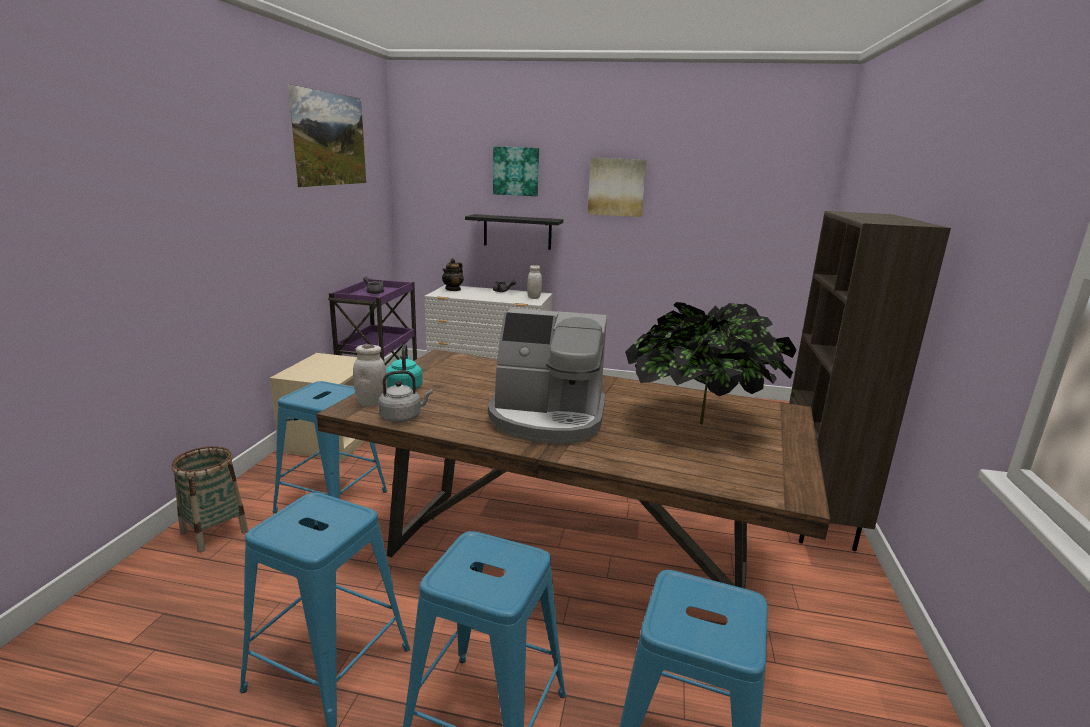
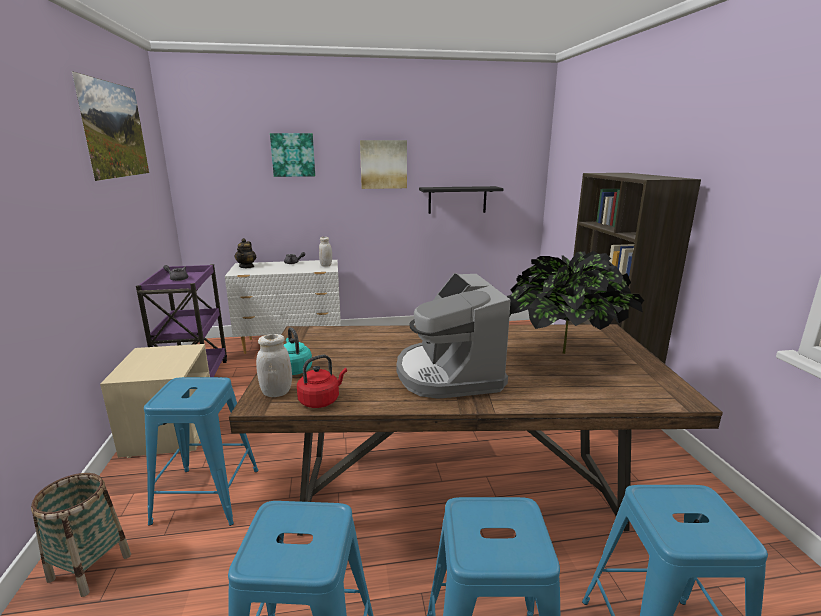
camera: 20 degrees left, 0 degrees up
(403, 417) = (321, 400): grey kettle -> red kettle
(517, 232) = (299, 209): black shelf -> black shelf (457, 200)
(547, 419) = (448, 374): coffee machine -> coffee machine turned 90 degrees clockwise

